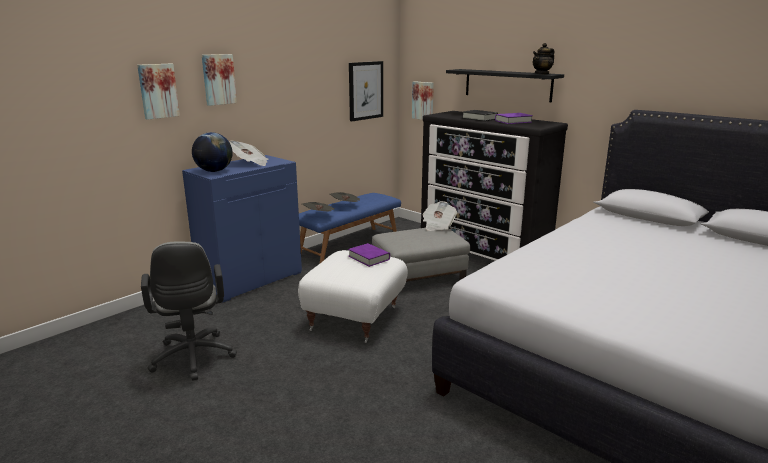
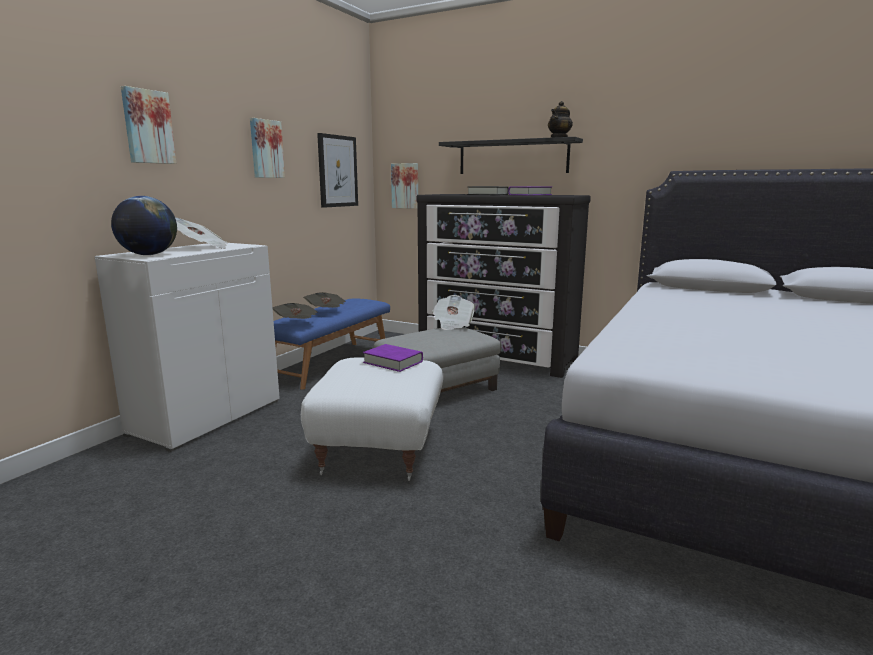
camera: 15 degrees left, 5 degrees down
(158, 91) = (50, 129): picture -> picture (266, 149)
(193, 359) = (137, 547): grey office chair -> none
(250, 279) = (206, 416): blue cabinet -> white cabinet

